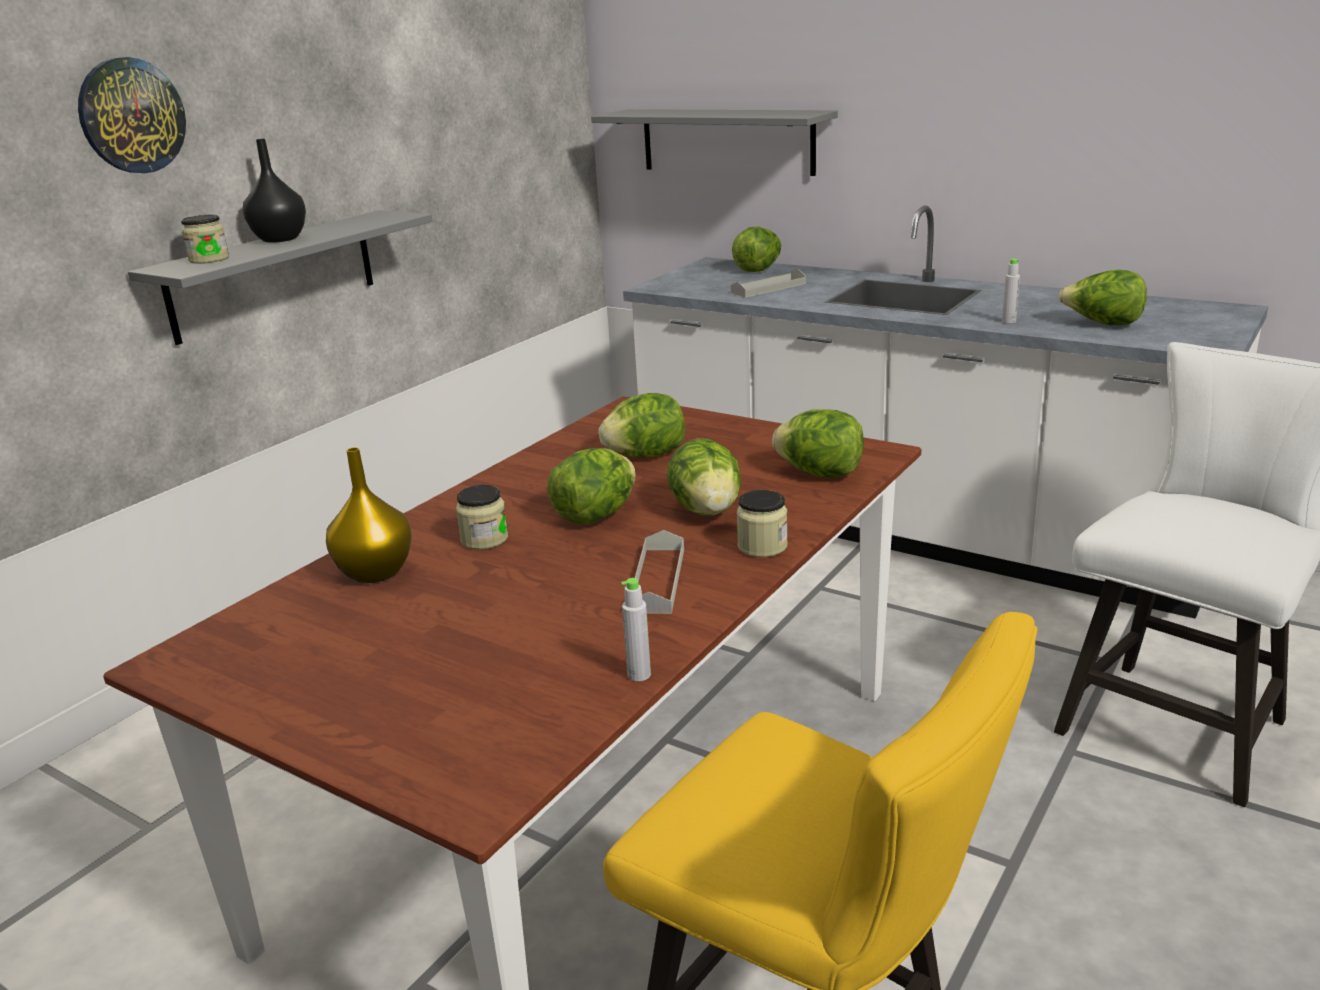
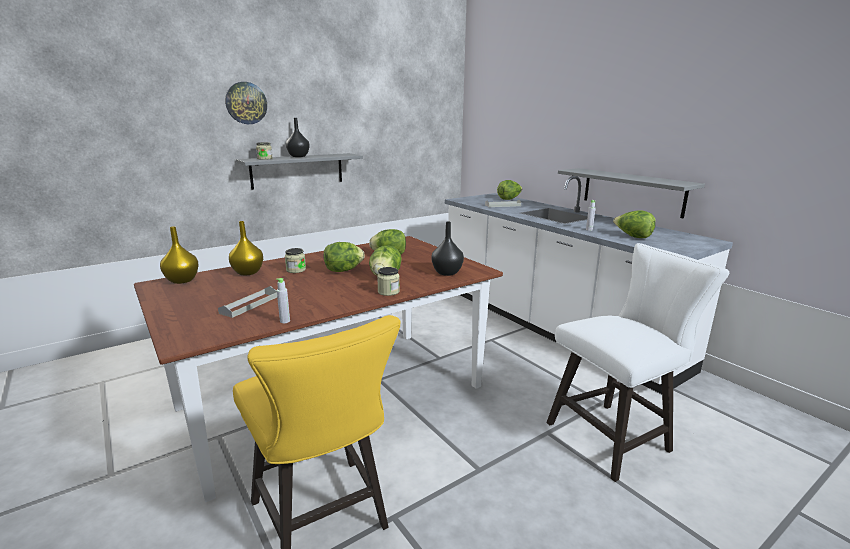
camera: 20 degrees right, 5 degrees down
(234, 633) = (183, 280): none -> yellow vase
(657, 579) = (335, 294): grey tray -> grey tray (249, 305)
(727, 141) = (508, 143): grey shelf -> grey shelf (632, 191)
(820, 473) = (447, 273): lettuce -> black vase

